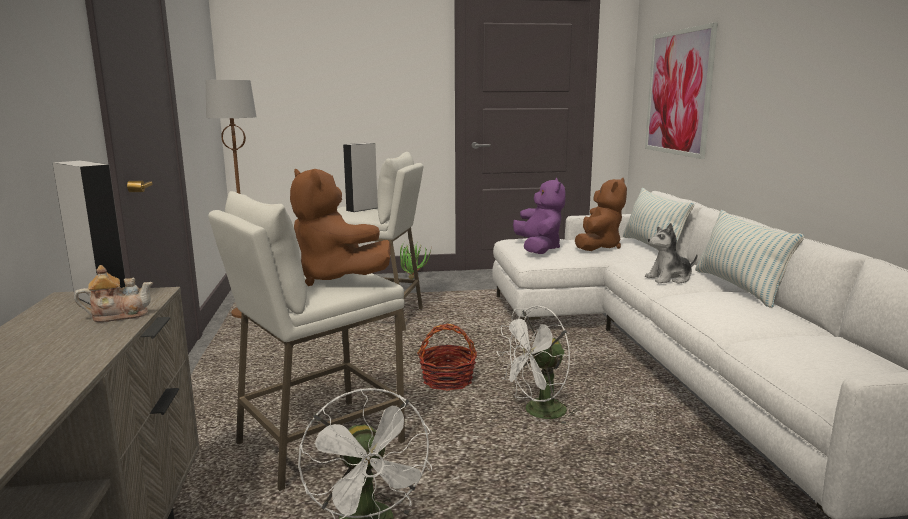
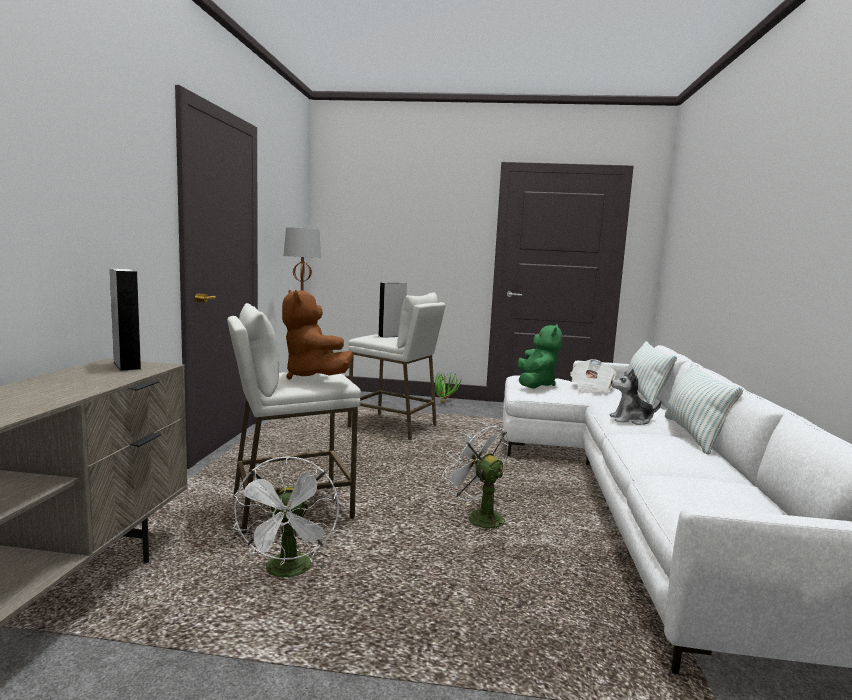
camera: 15 degrees right, 5 degrees down
(118, 315) = (125, 374): teapot -> none
(448, 380) = (419, 481): basket -> none
(538, 249) = (535, 384): purple plush toy -> green plush toy
(538, 413) = (478, 518): white fan -> white fan turned 60 degrees clockwise
(598, 247) = (591, 389): brown plush toy -> newspaper
(678, 92) = (689, 257): picture -> none

